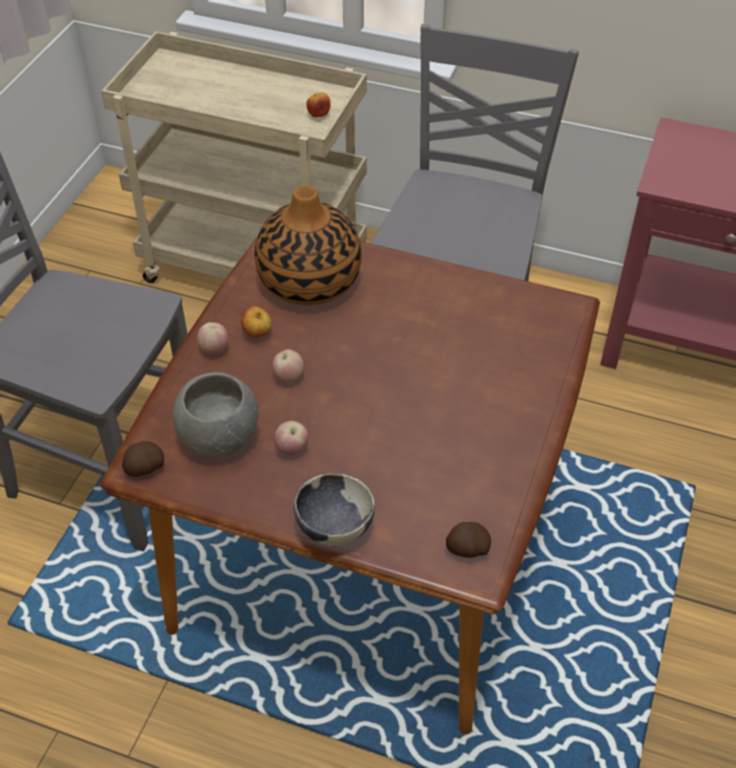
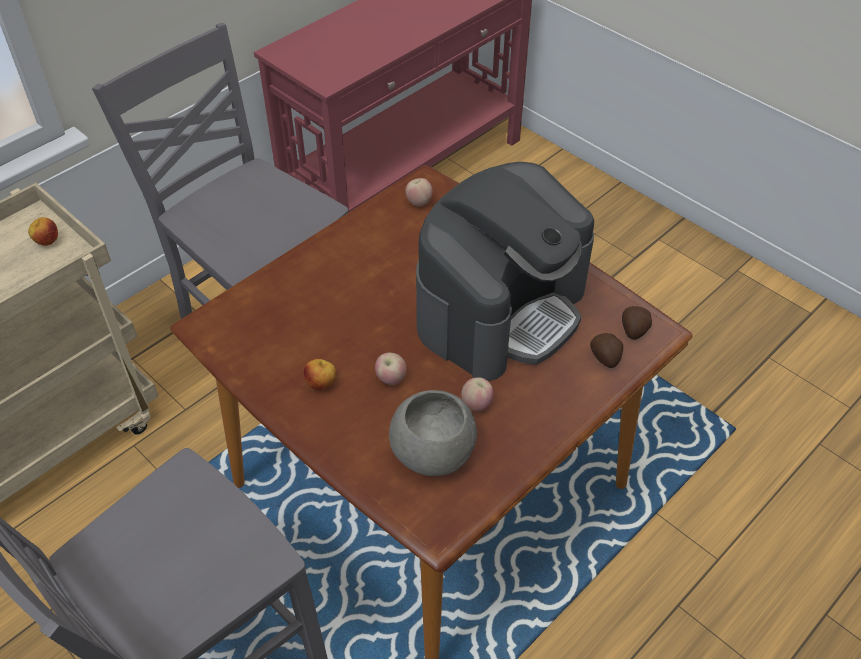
camera: 65 degrees left, 0 degrees up
(144, 468) = (440, 524): potato -> potato (605, 358)
(214, 349) = (319, 423): apple -> apple (419, 202)
(309, 281) = (280, 325): vase -> none
(334, 527) = (576, 404): bowl -> none
(426, 427) = (501, 309): none -> coffee machine

